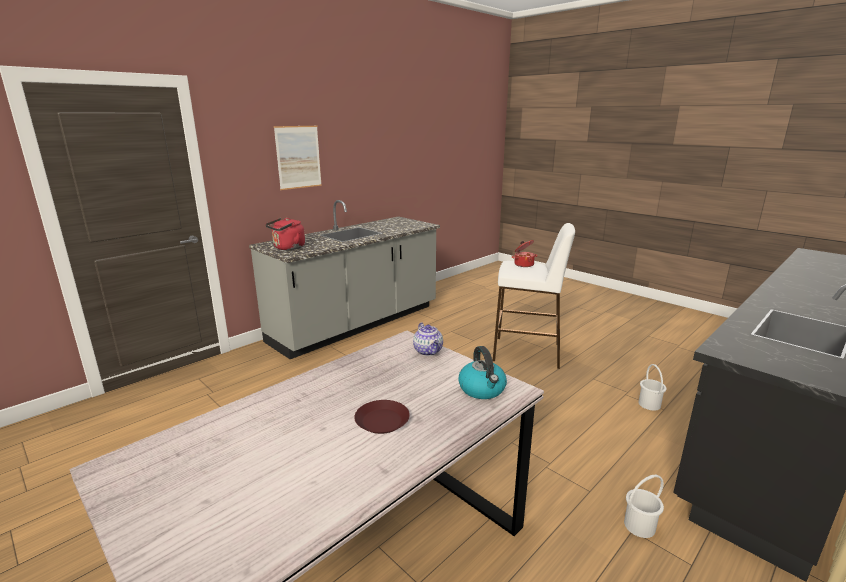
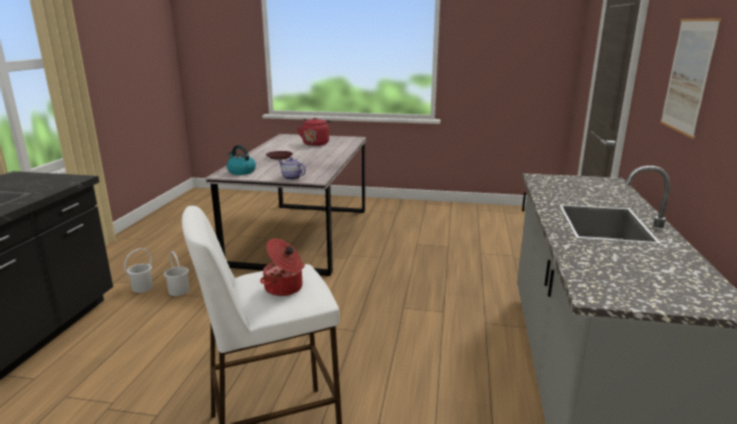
camera: 145 degrees right, 0 degrees up
(287, 248) = (570, 182): red kettle -> red kettle (316, 143)
(649, 404) = (82, 397): white bucket -> white bucket (178, 291)

